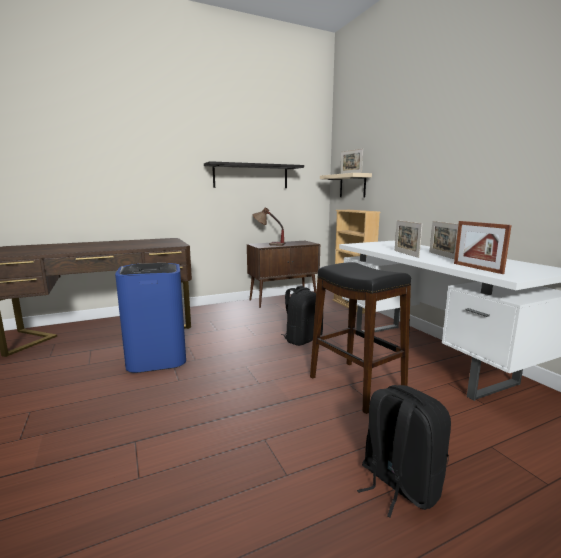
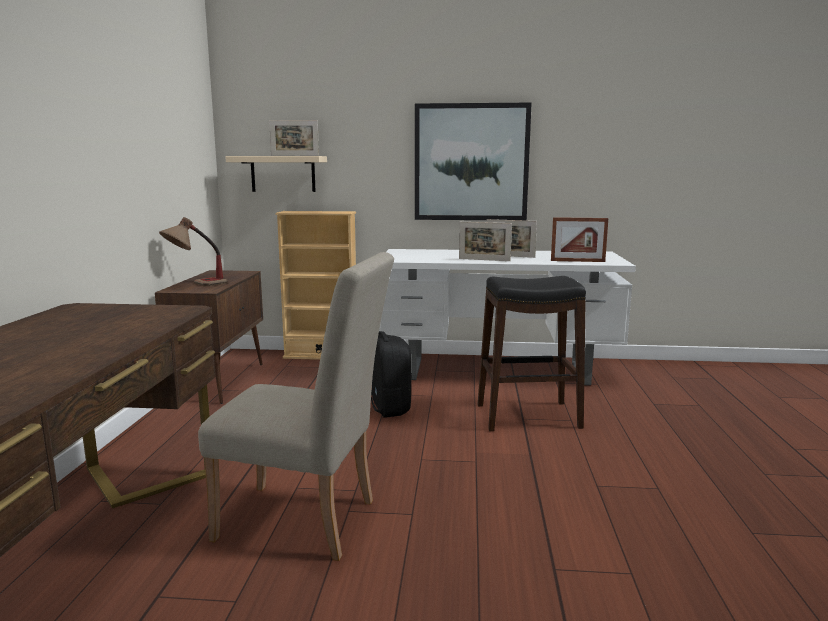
camera: 60 degrees left, 0 degrees up
(156, 358) = (307, 522): blue trash can -> beige chair
(251, 176) = (144, 158): black shelf -> none
(398, 484) = (685, 448): black backpack -> none
(455, 172) = (471, 162): none -> picture

